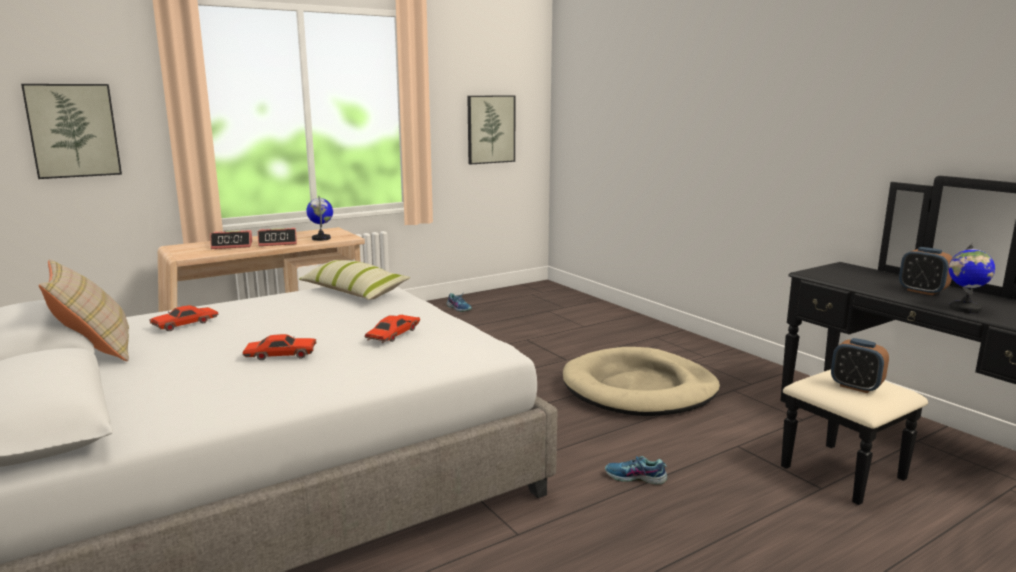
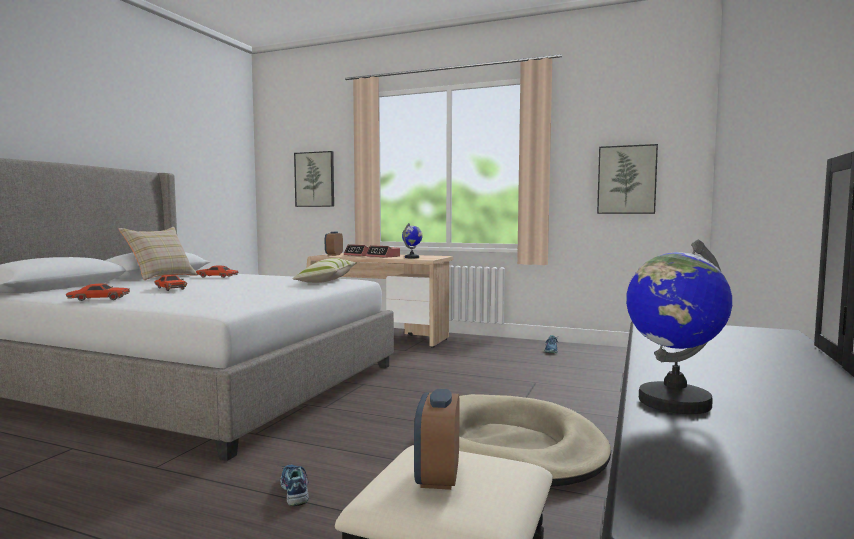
camera: 55 degrees right, 10 degrees down
(393, 335) = (225, 292): red toy car -> red toy car (99, 299)
(922, 291) = (734, 372): alarm clock -> alarm clock (334, 255)

